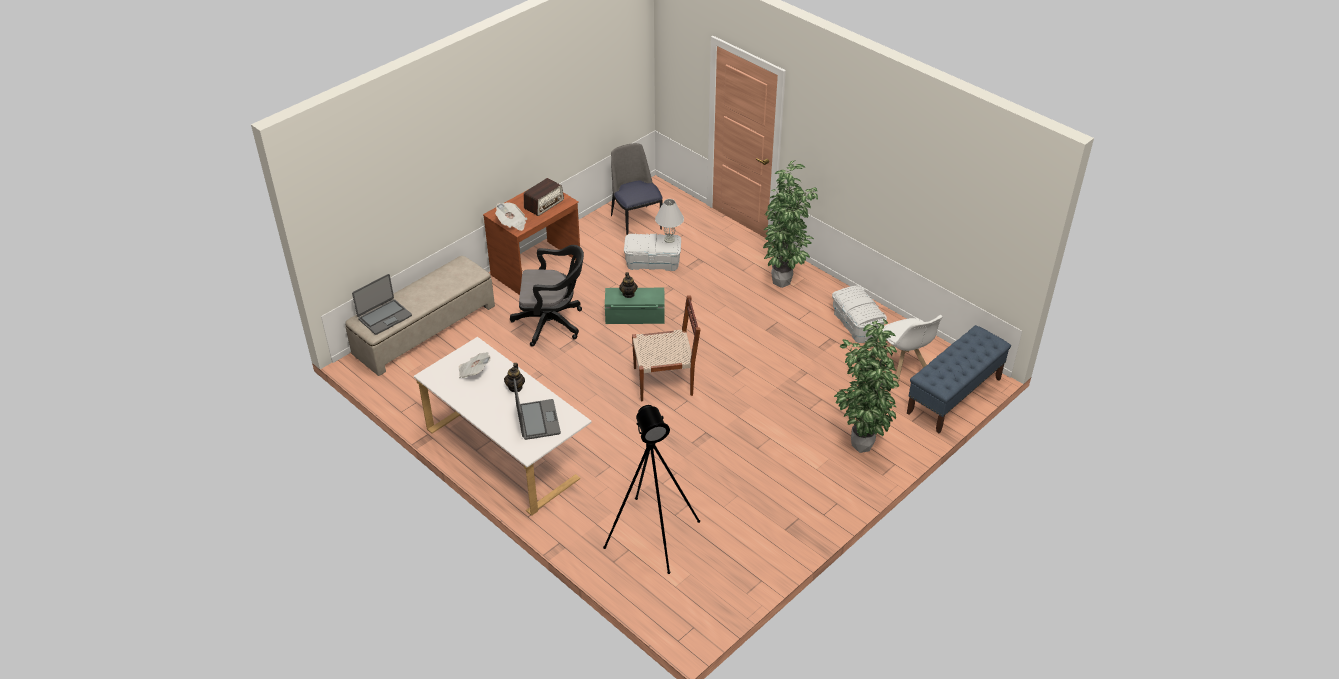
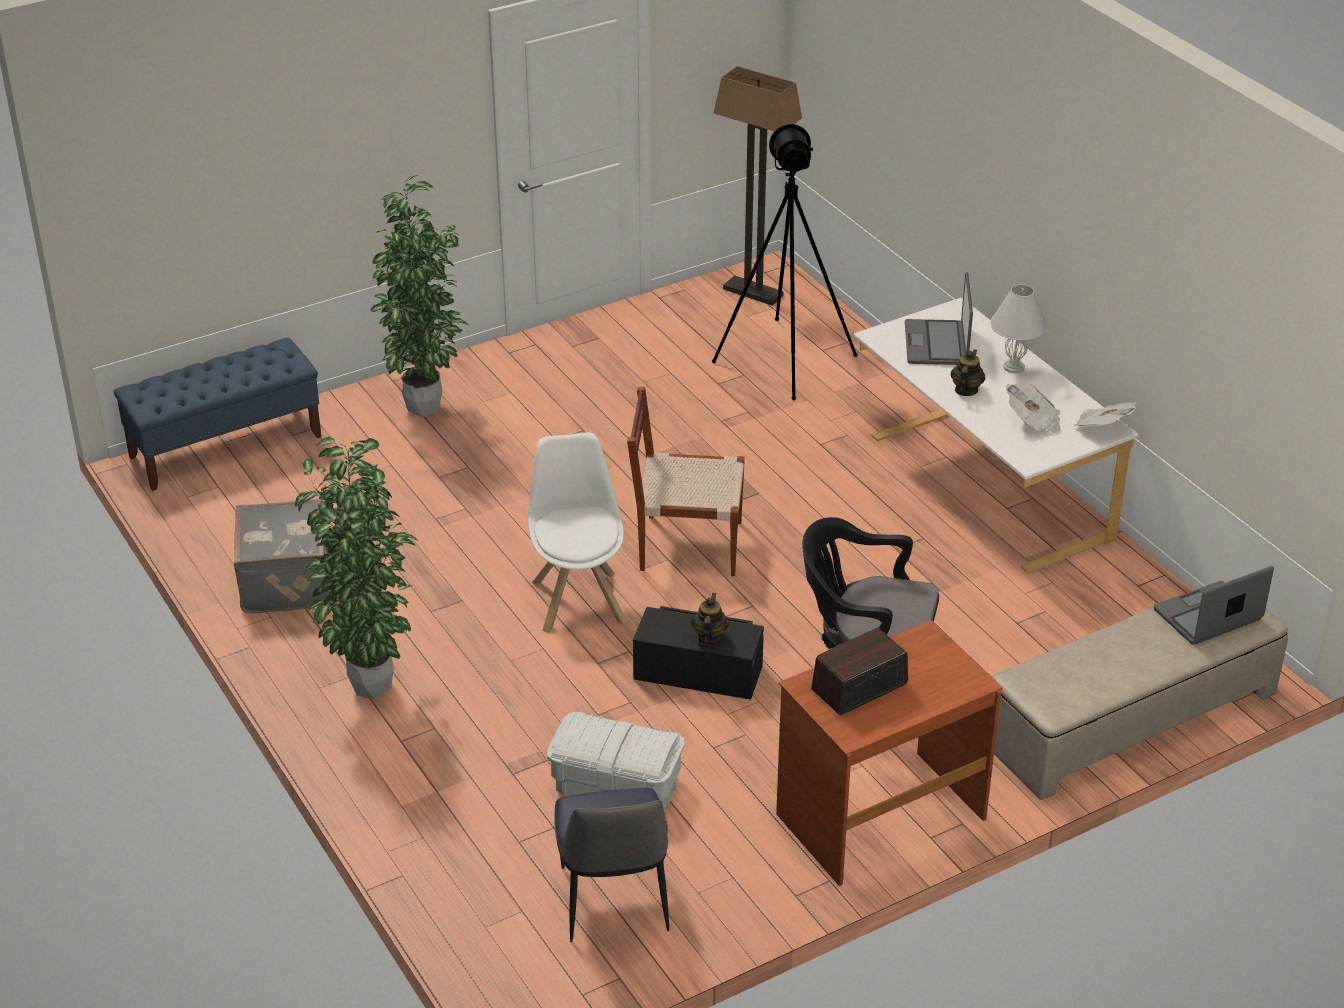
camera: 165 degrees left, 5 degrees down
(512, 223) = (938, 652): newspaper -> newspaper (1102, 427)
(635, 316) = (698, 671): green storage box -> black storage box
(669, 239) = (578, 734): white table lamp -> white table lamp (1014, 367)
(694, 601) = (753, 292): none -> floor lamp
(857, 324) = (288, 581): white storage box -> grey suitcase
(903, 370) = (273, 494): white chair -> white chair (578, 598)

